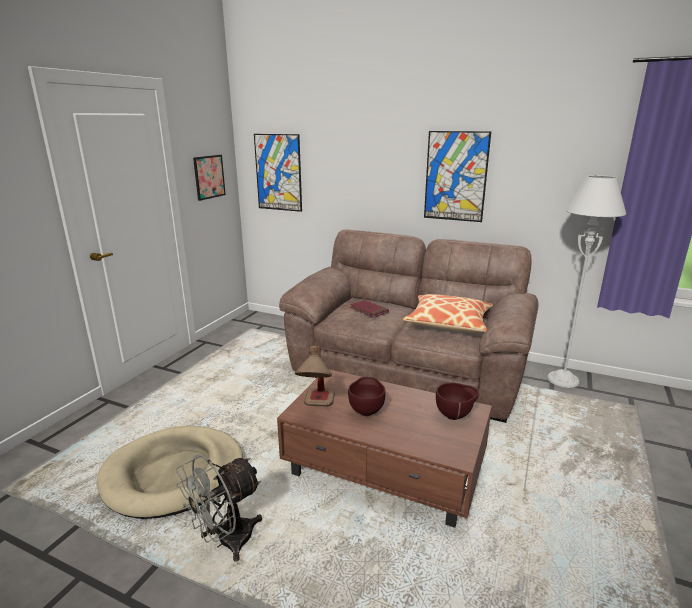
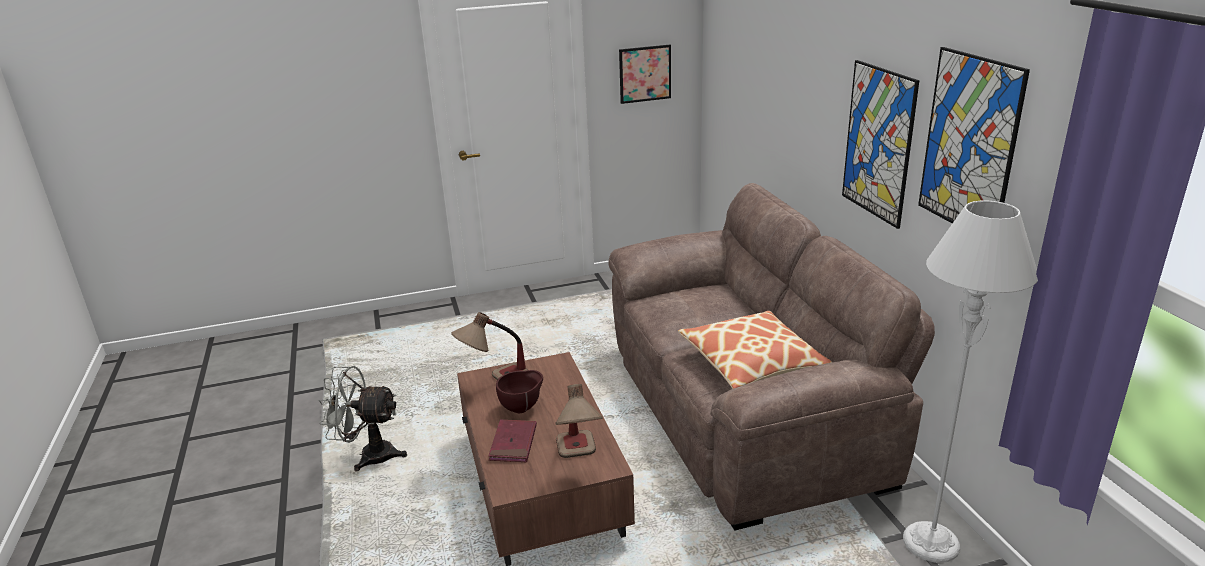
camera: 50 degrees right, 5 degrees up
(174, 474) = (409, 388): beige dog bed -> none
(278, 172) = (729, 79): picture -> picture (969, 144)
(369, 310) = (696, 306): red book -> red book (513, 443)
(455, 416) = (579, 459): brown bowl -> table lamp

